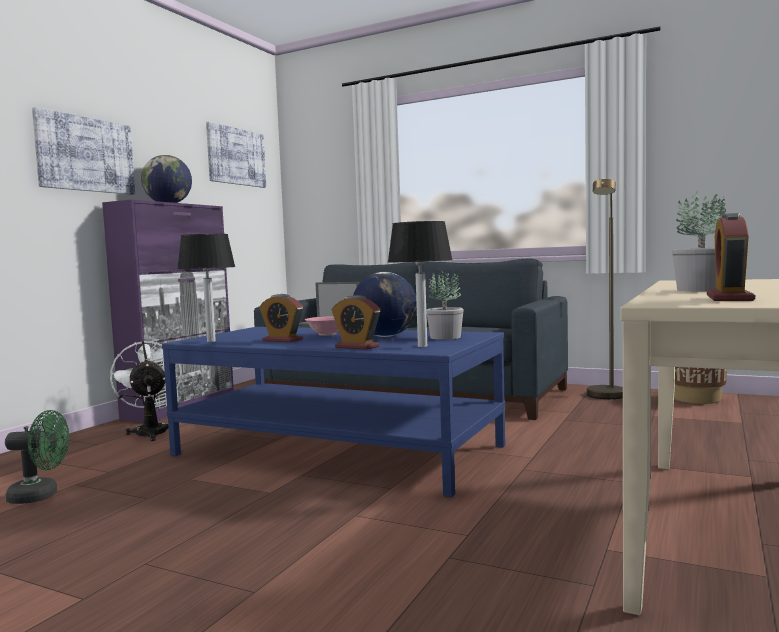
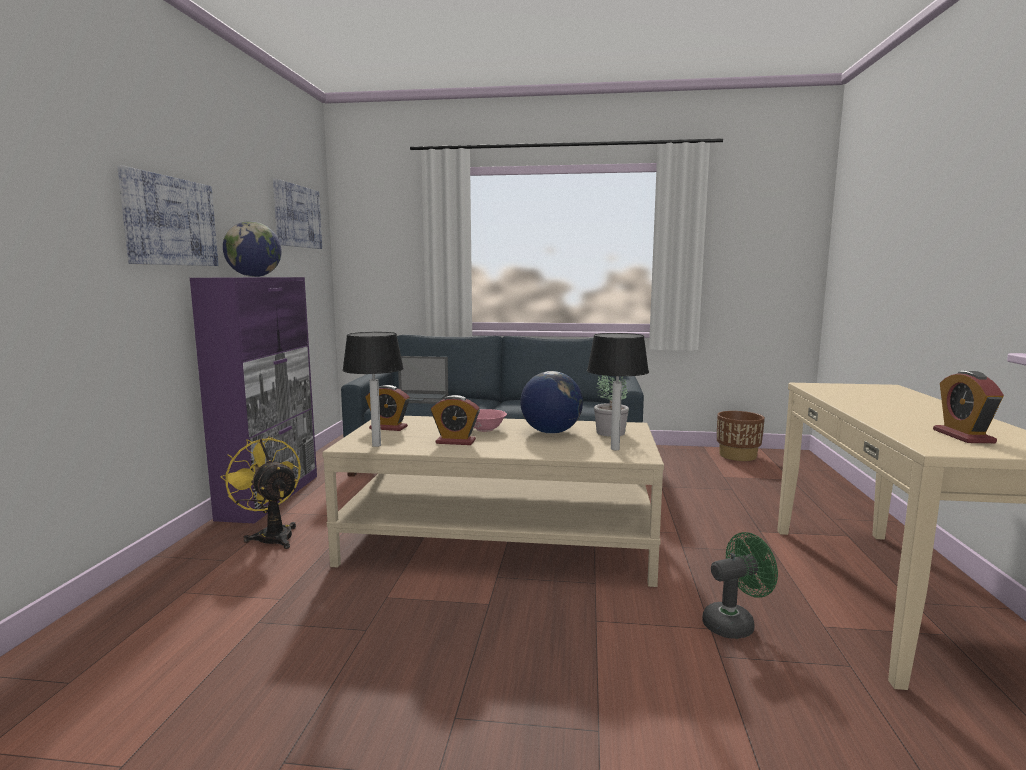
camera: 20 degrees left, 5 degrees up
(41, 496) = (232, 645): green fan -> green fan (734, 623)
(151, 432) = (272, 535): white fan -> yellow fan
(337, 450) = (500, 542): blue coffee table -> beige coffee table
(357, 347) = (554, 452): alarm clock -> alarm clock (388, 427)
(606, 397) = (669, 458): brown floor lamp -> none
(701, 290) = (889, 412): potted plant -> none

